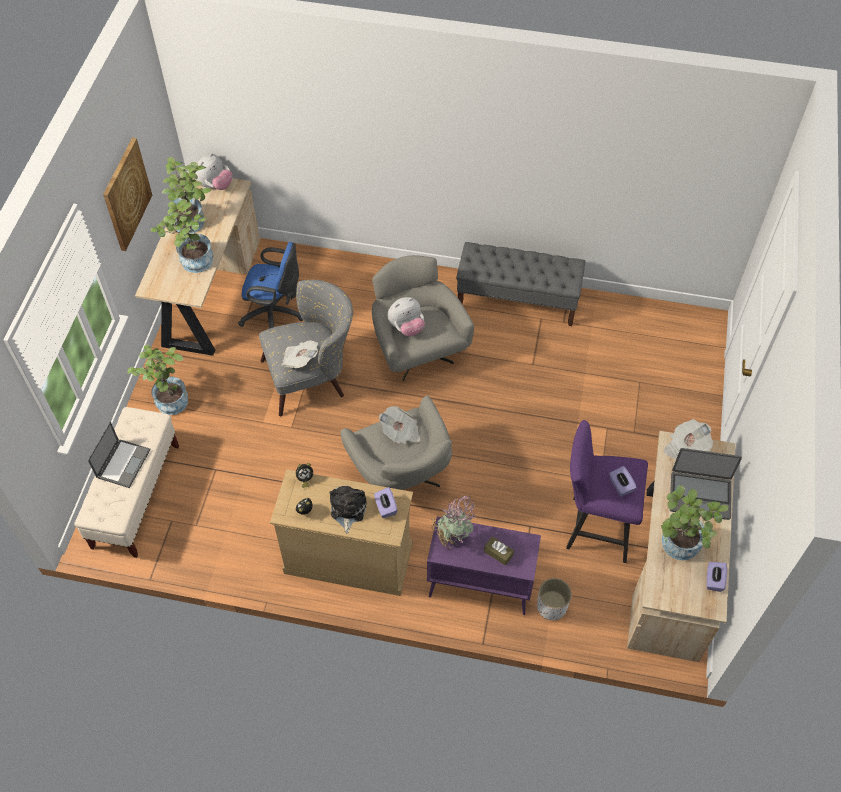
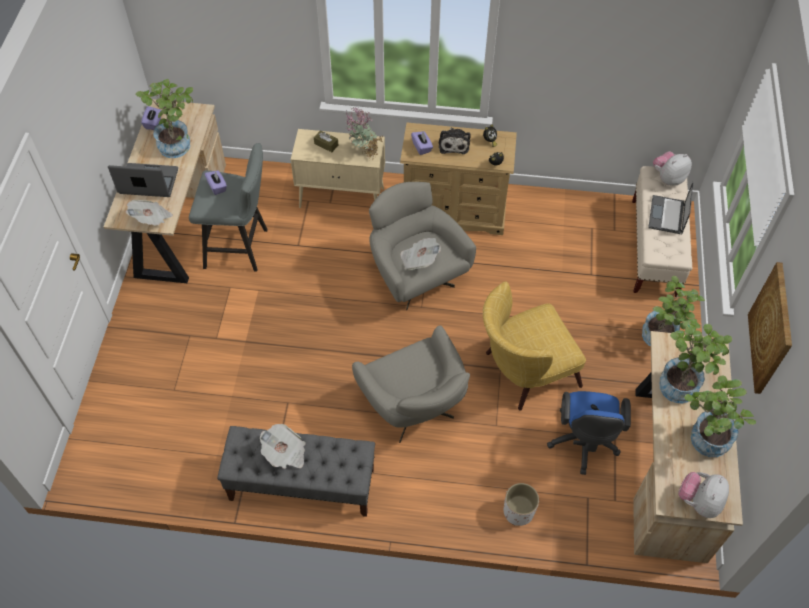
camera: 175 degrees right, 0 degrees up
(275, 315) = (583, 444): blue office chair -> blue office chair turned 90 degrees counterclockwise
(300, 360) = (532, 318): newspaper -> newspaper (285, 453)
(312, 376) = (523, 372): grey armchair -> yellow armchair
(406, 327) = (426, 370): plush toy -> plush toy (668, 178)
(479, 586) = (342, 198): purple cabinet -> beige cabinet
(551, 606) = (283, 188): white planter -> white planter (518, 512)
(593, 527) = (241, 248): purple stool -> grey stool

